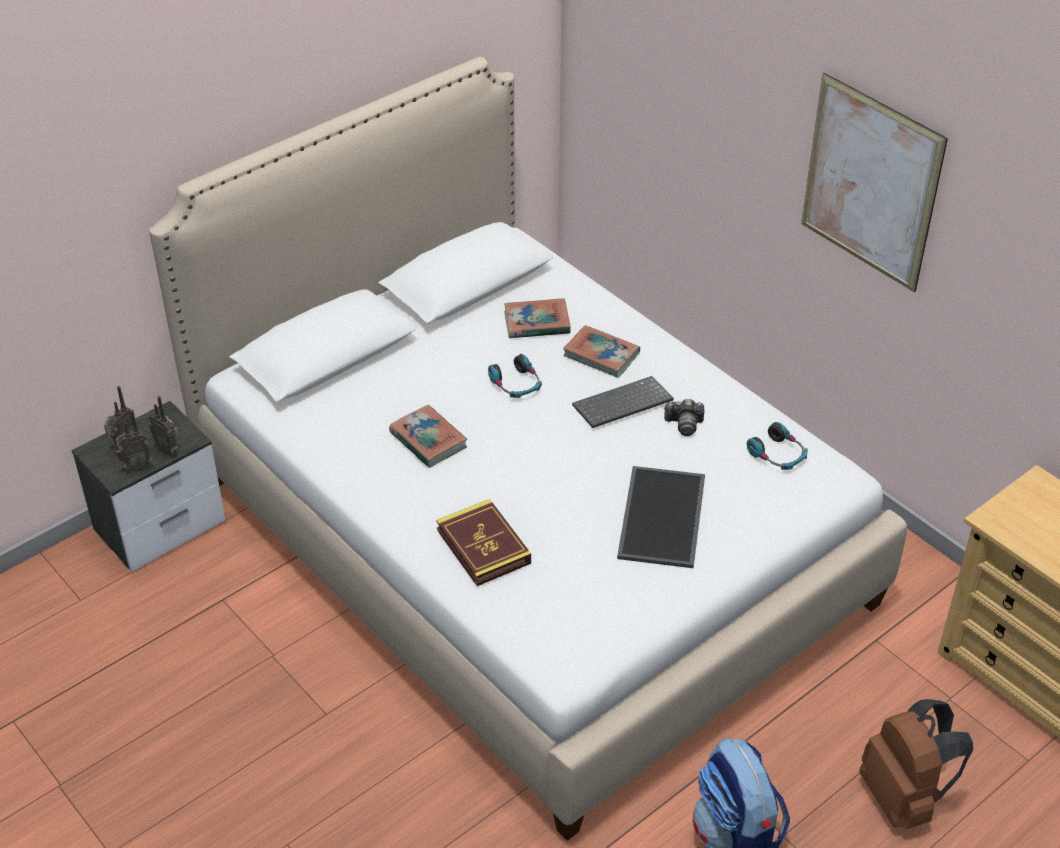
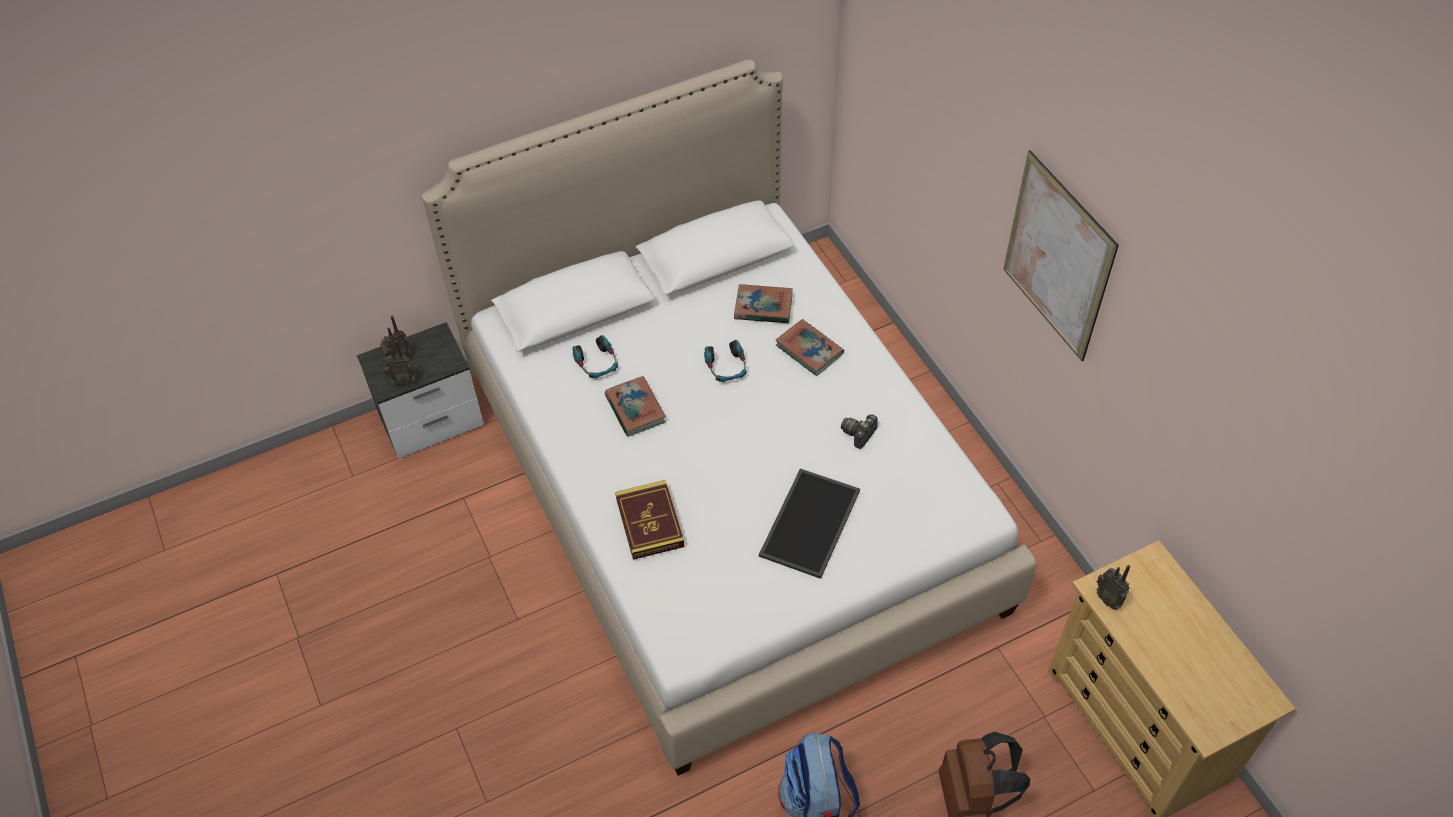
camera: 15 degrees right, 10 degrees up
(168, 449) = (432, 369): radio -> radio (1108, 599)
(622, 405) = (811, 405): keyboard -> none
(684, 424) = (859, 434): camera -> camera turned 105 degrees clockwise
(778, 455) = (932, 480): headphones -> headphones (597, 363)

